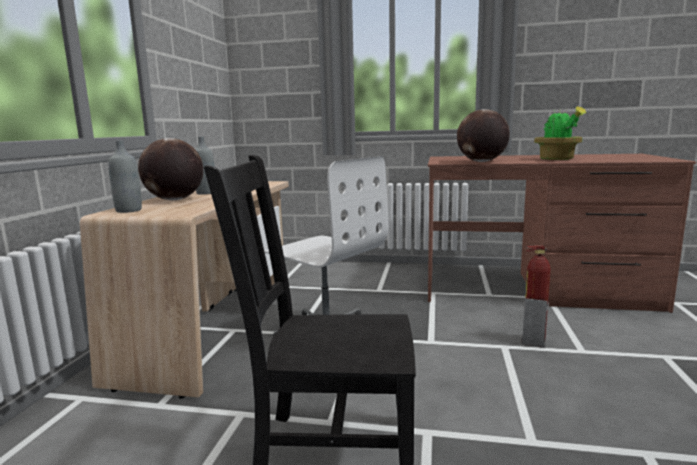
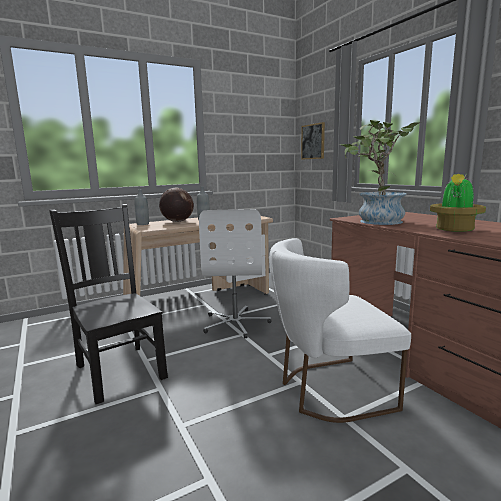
camera: 50 degrees right, 0 degrees up
(269, 80) = (313, 141): none -> picture
(481, 161) = (375, 222): globe -> potted plant
(533, 341) = (328, 391): fire extinguisher -> white chair

